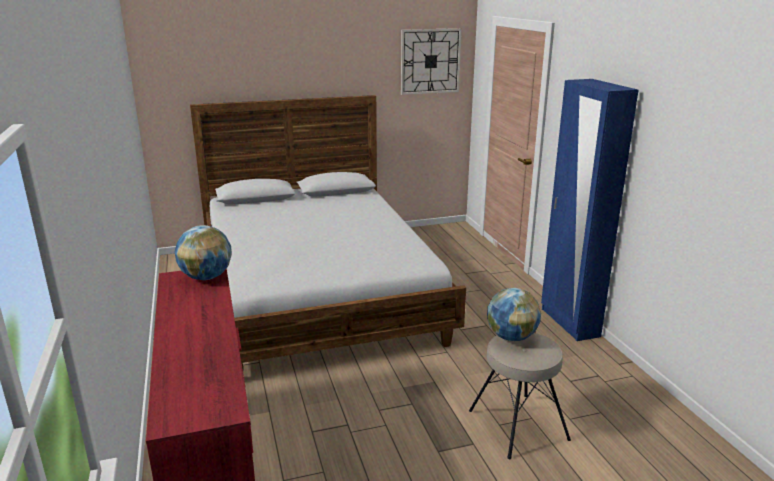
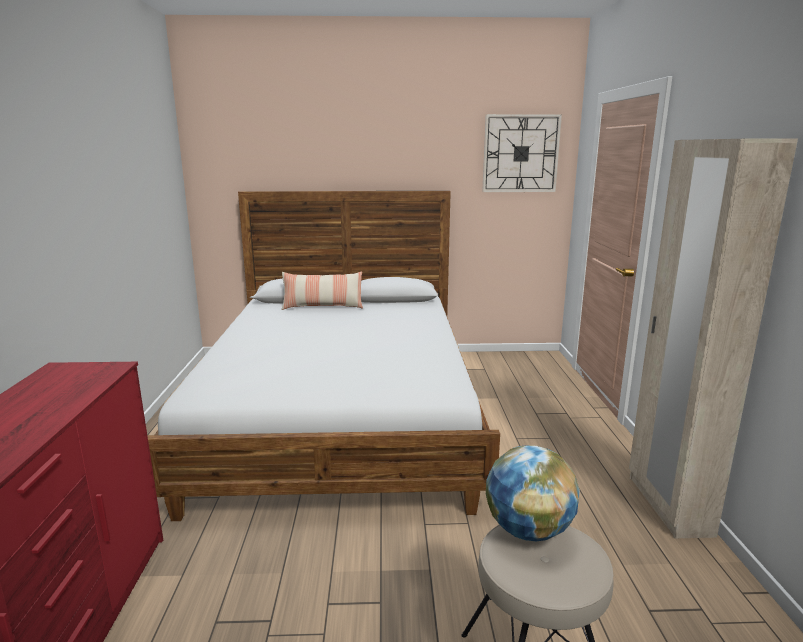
camera: 15 degrees right, 5 degrees down
(206, 277) = (94, 374): globe -> none
(283, 204) = (323, 306): none -> pillow
(569, 322) = (668, 505): blue wardrobe -> beige wardrobe

